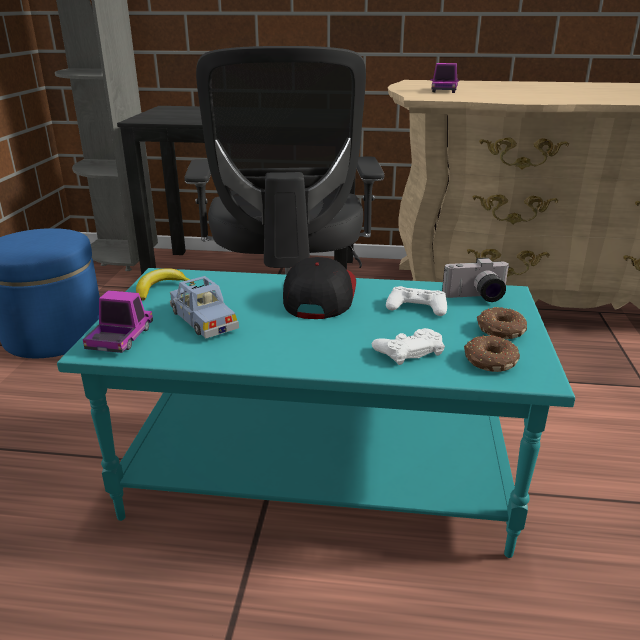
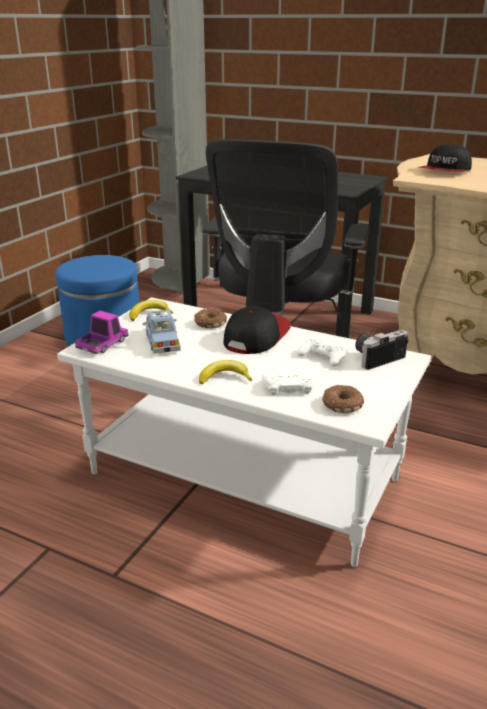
camera: 20 degrees right, 0 degrees up
(317, 477) = (241, 478): turquoise coffee table -> white coffee table
(321, 354) = (224, 378): none -> banana
(444, 91) = (445, 171): toy truck -> cap
(476, 298) = (377, 357): camera -> camera turned 135 degrees clockwise
(500, 330) = (371, 385): donut -> donut (209, 323)

